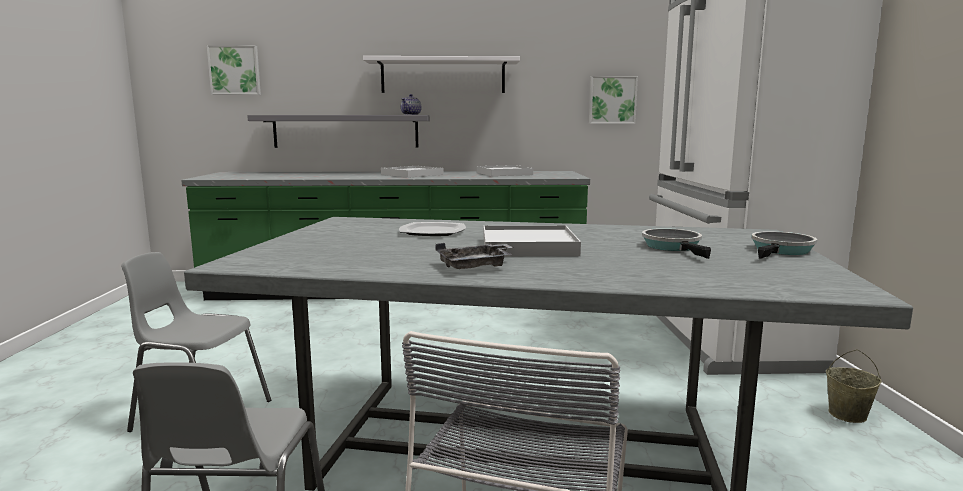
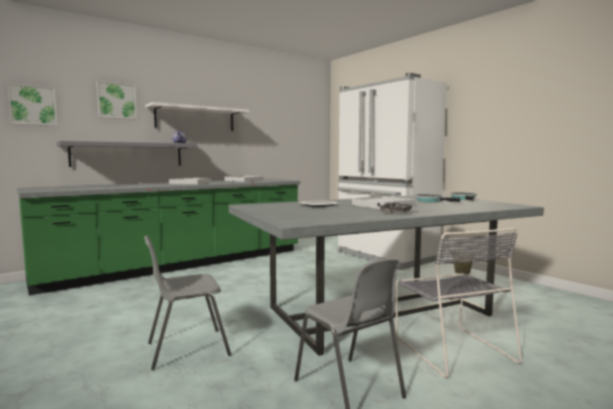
camera: 35 degrees left, 5 degrees down
(612, 100) = (289, 137): picture -> picture (116, 101)

